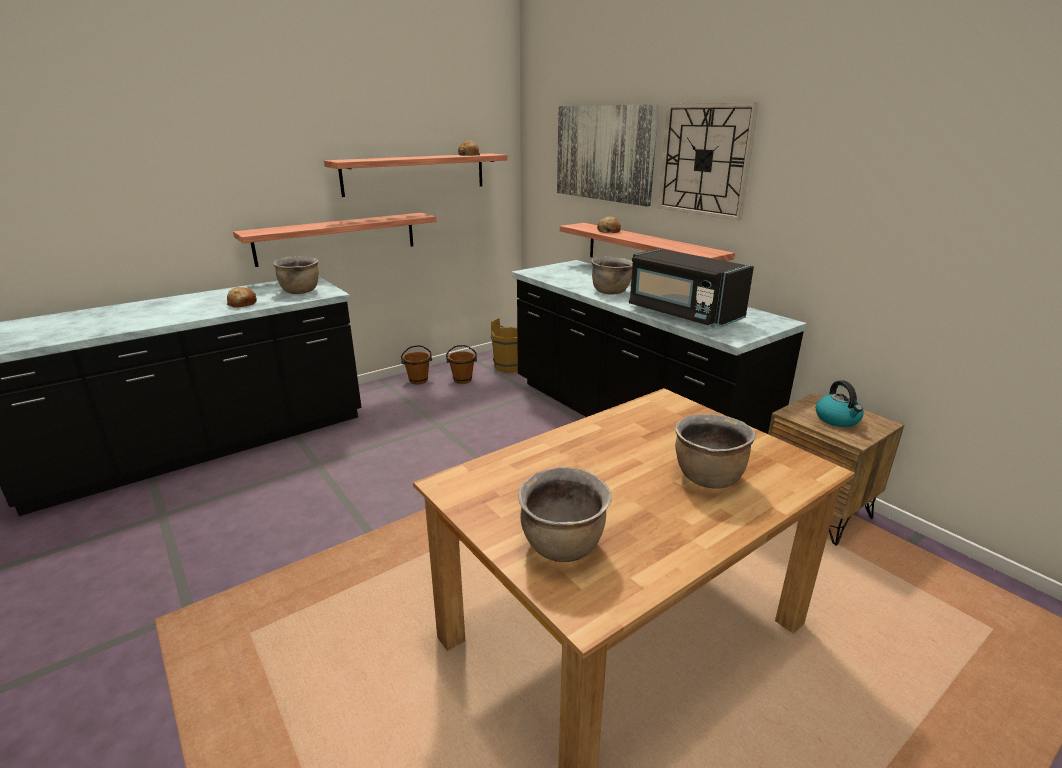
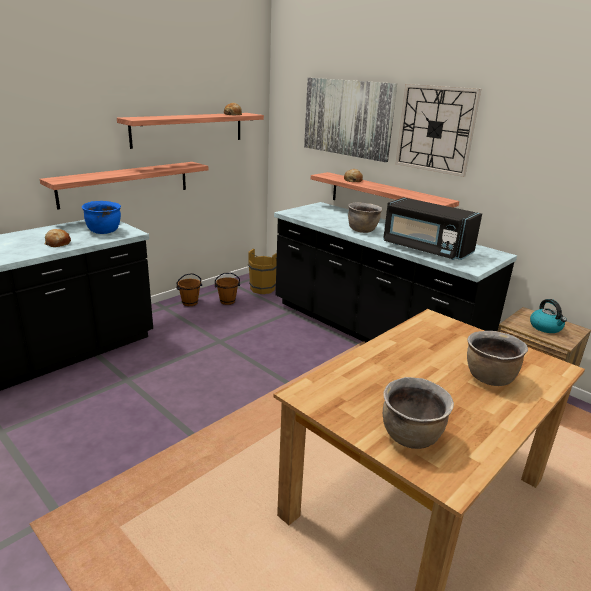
camera: 10 degrees left, 0 degrees up
(301, 291) = (104, 231): brown cooking pot -> blue cooking pot

